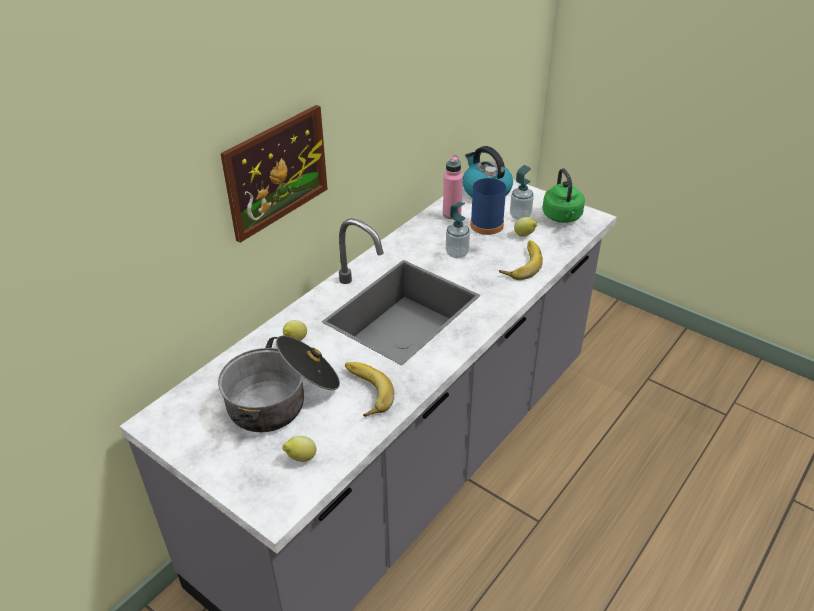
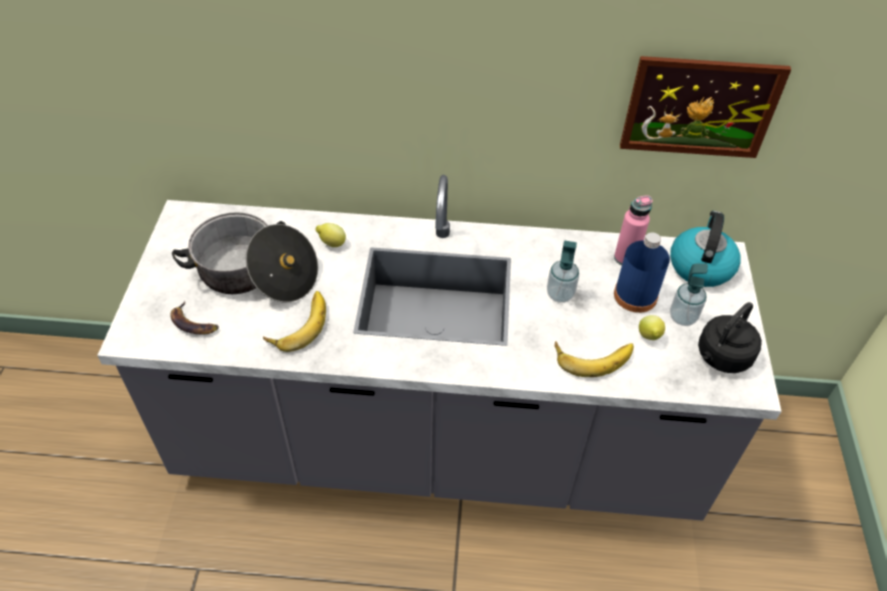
camera: 55 degrees right, 10 degrees up
(276, 172) = (387, 84): picture -> picture (700, 107)
(300, 458) = (193, 323): lemon -> banana
(562, 217) = (721, 357): green kettle -> black kettle

